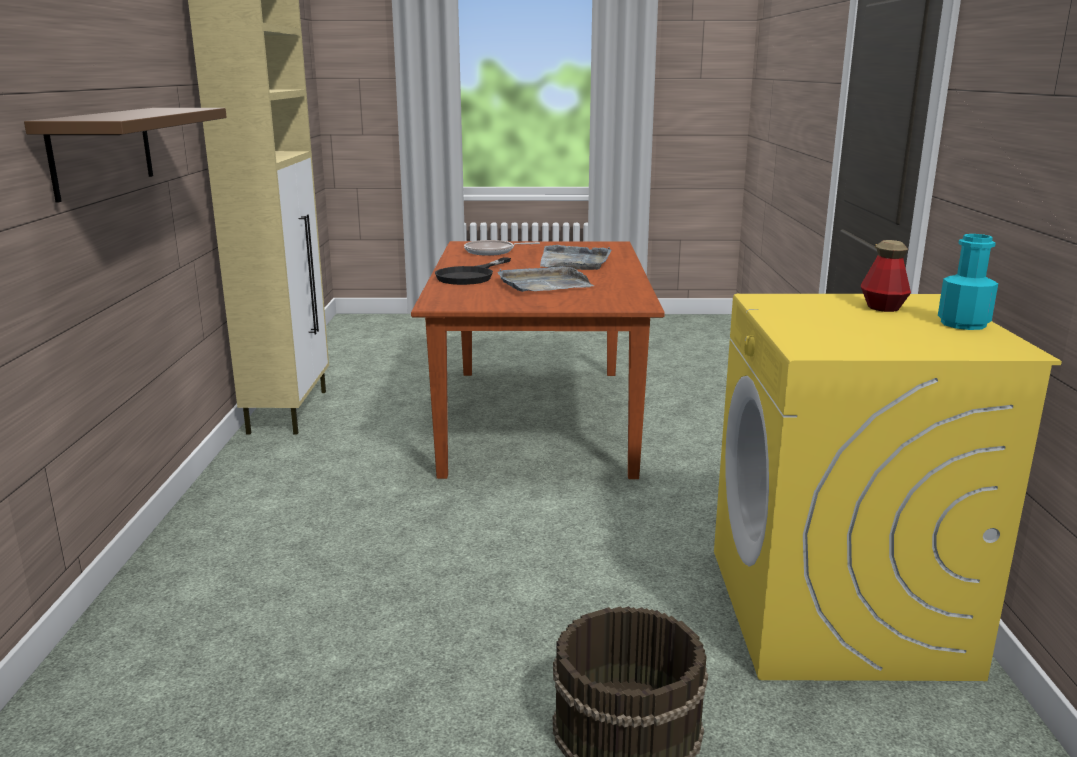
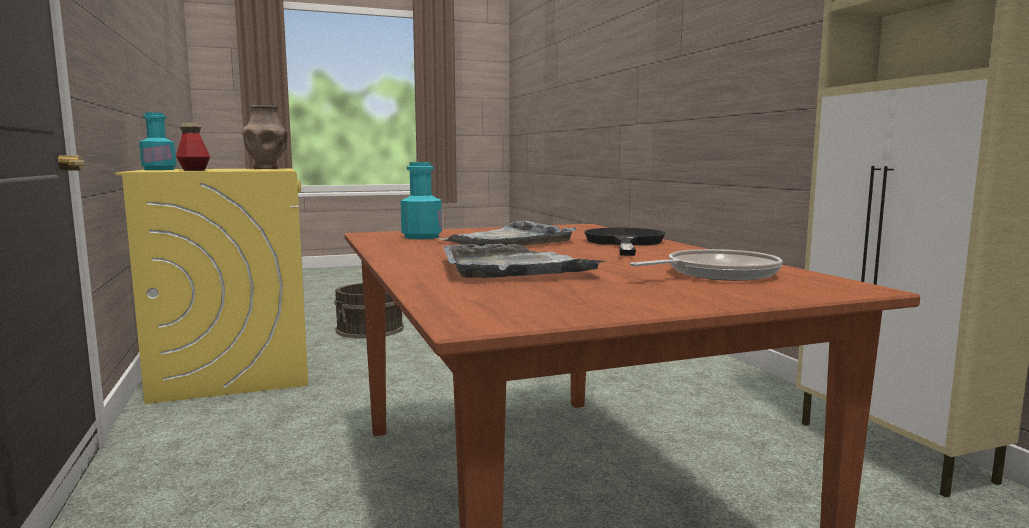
camera: 160 degrees right, 10 degrees down
(102, 151) = (740, 81): brown shelf -> none
(601, 296) = (422, 237): none -> turquoise bottle
(816, 336) = (267, 168): none -> brown vase

